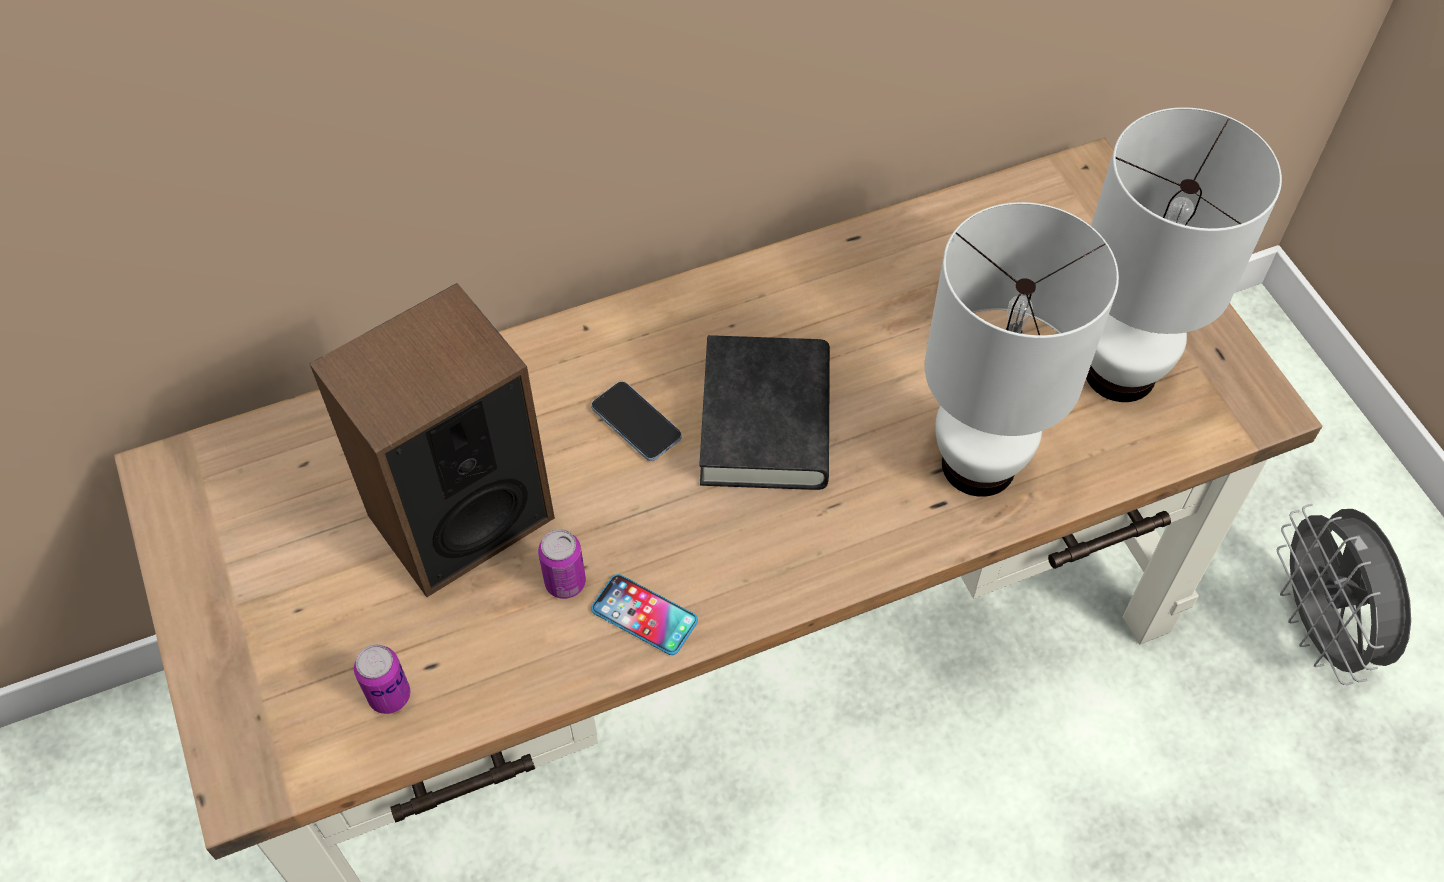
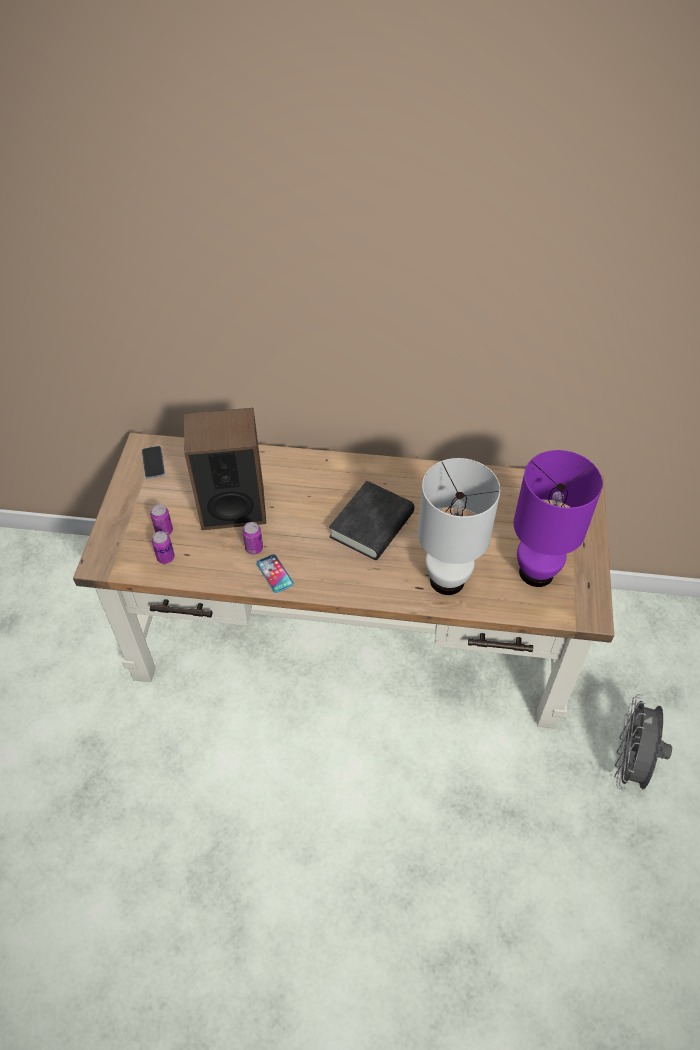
camera: 30 degrees right, 5 degrees down
(345, 638) = (164, 531): none -> can
(636, 423) = (321, 503): phone -> phone (153, 463)
(1119, 374) = (535, 573): white table lamp -> purple table lamp

